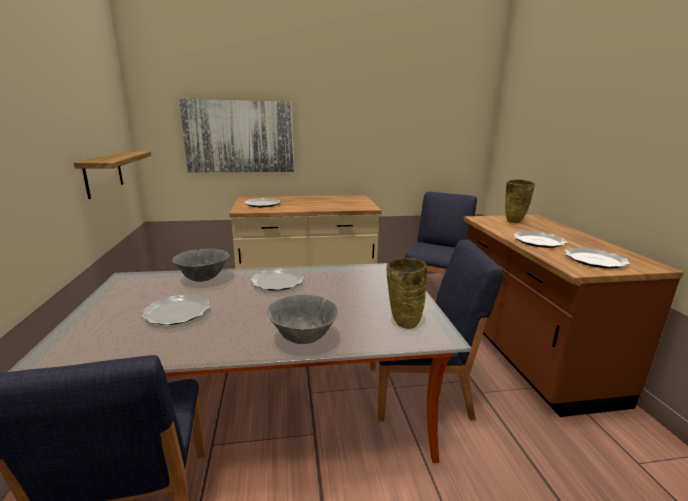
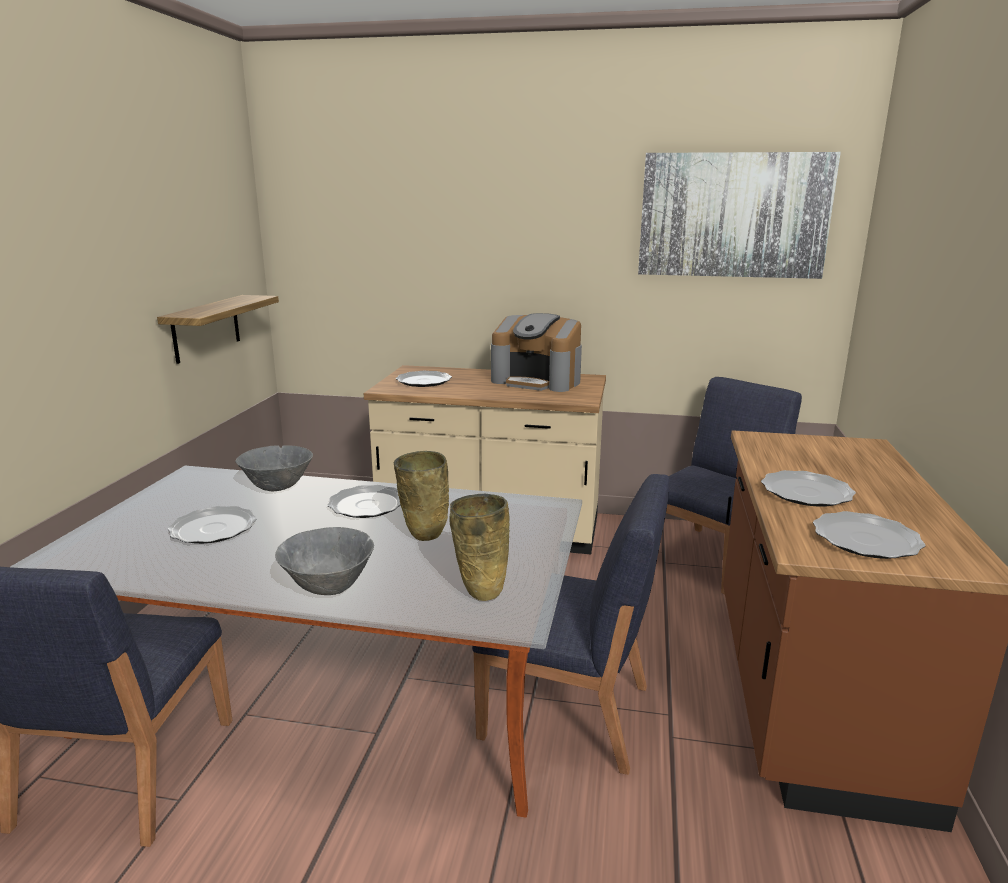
camera: 20 degrees right, 0 degrees up
(239, 137) = (409, 274): picture -> picture (733, 215)
(331, 200) = (537, 381): none -> coffee machine
(513, 222) = (812, 450): beige vase -> beige vase (423, 537)

